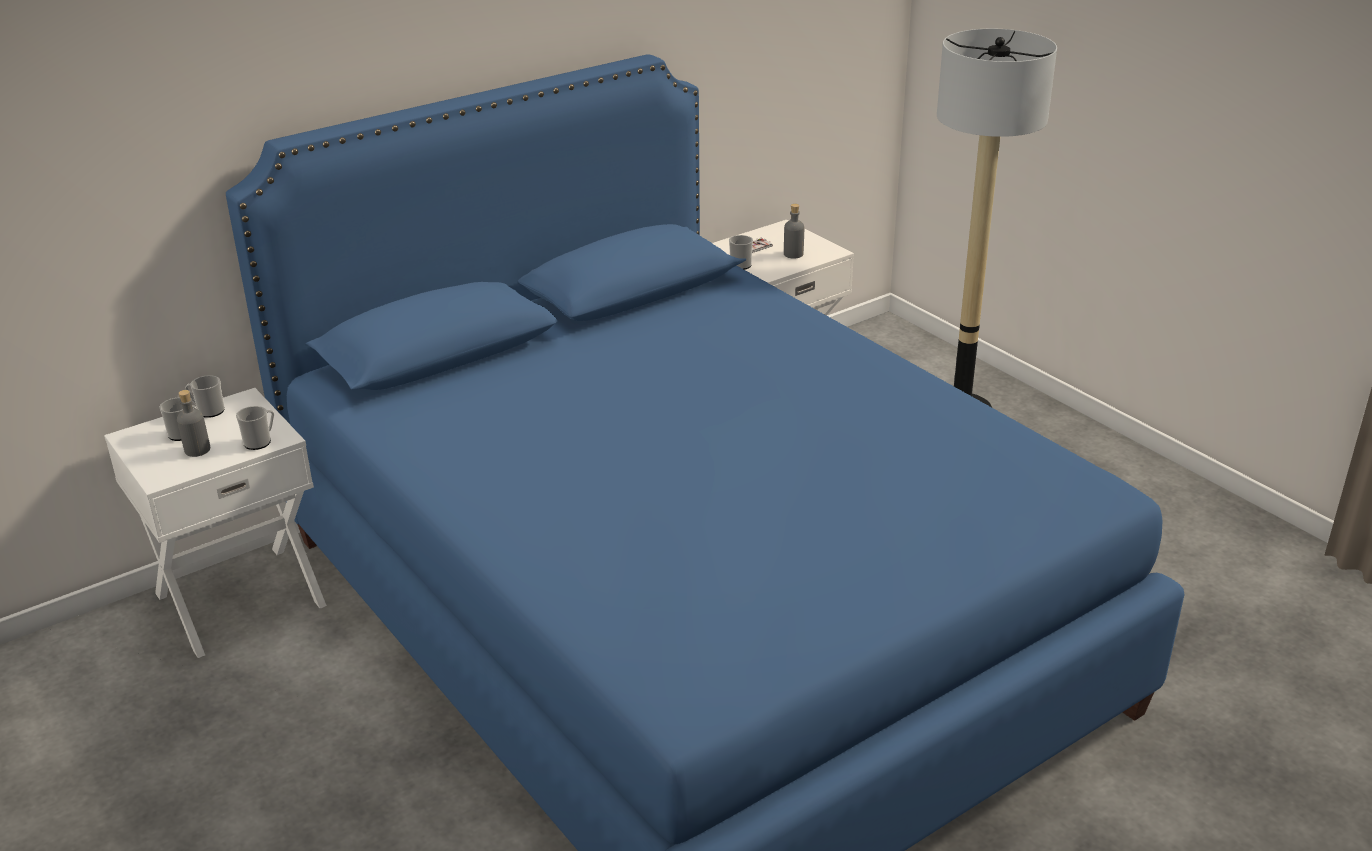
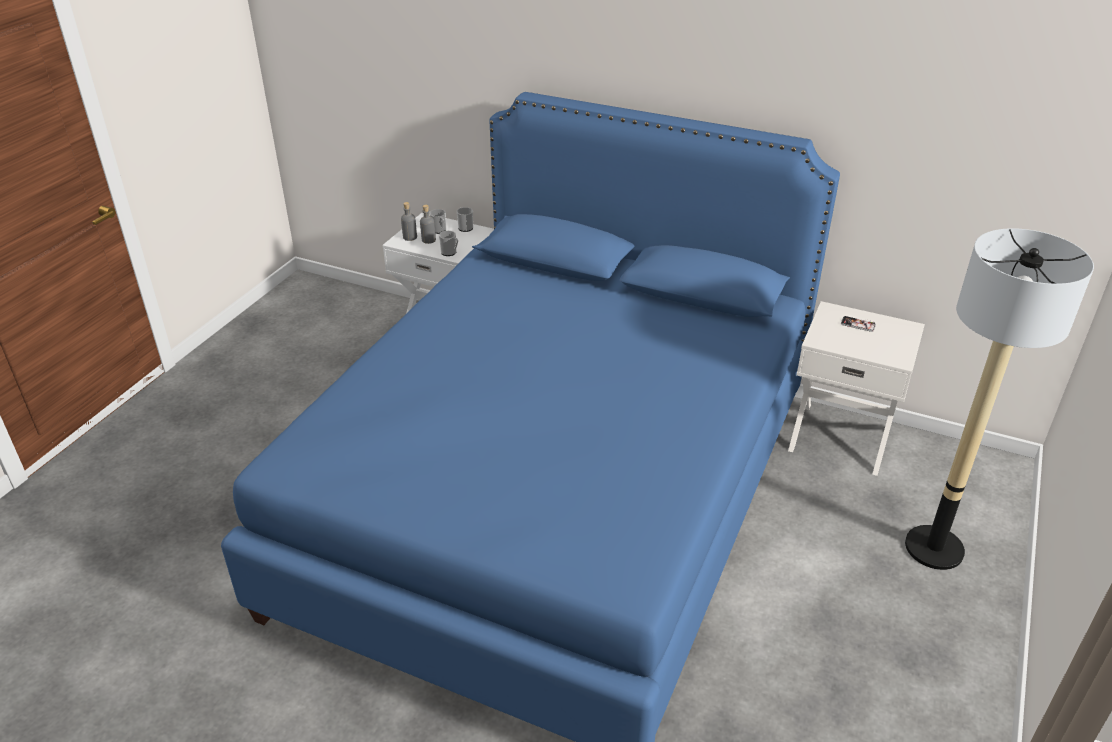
camera: 60 degrees right, 5 degrees up
(739, 264) = (826, 327): mug -> none
(793, 254) = (871, 345): grey bottle -> grey bottle (410, 237)

